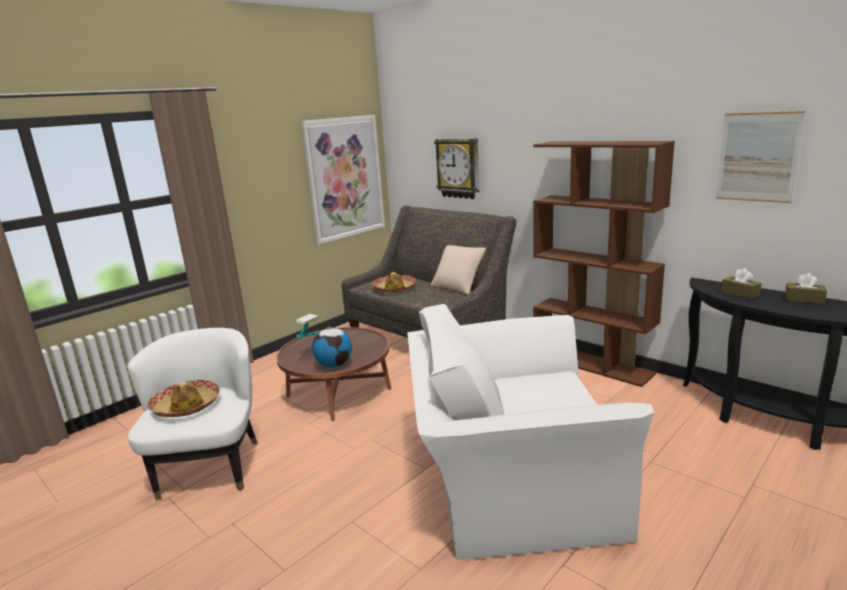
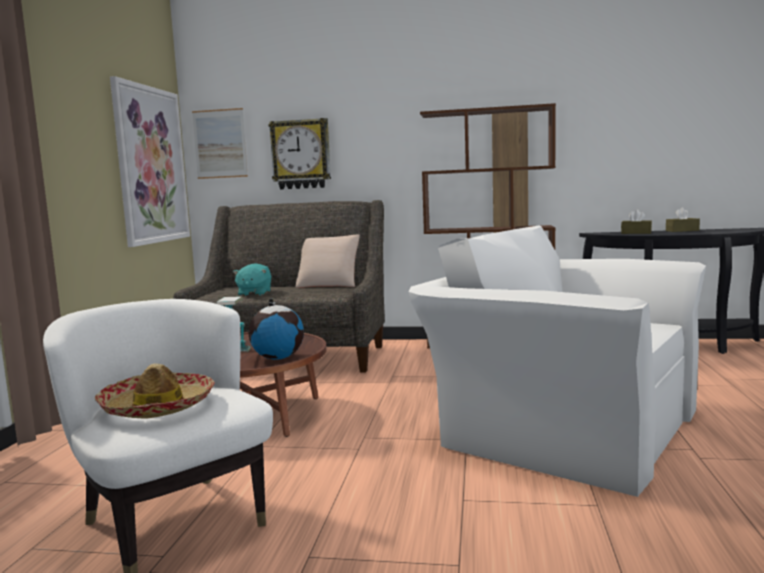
camera: 35 degrees left, 10 degrees down
(394, 289) = (254, 293): hat -> turquoise plush toy
(508, 482) = (560, 426): white armchair -> white armchair turned 75 degrees clockwise
(757, 157) = (622, 118): picture -> picture (220, 144)

